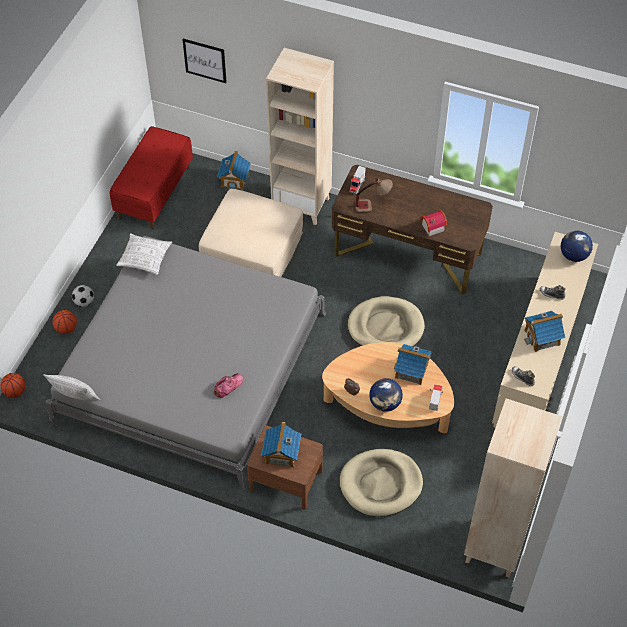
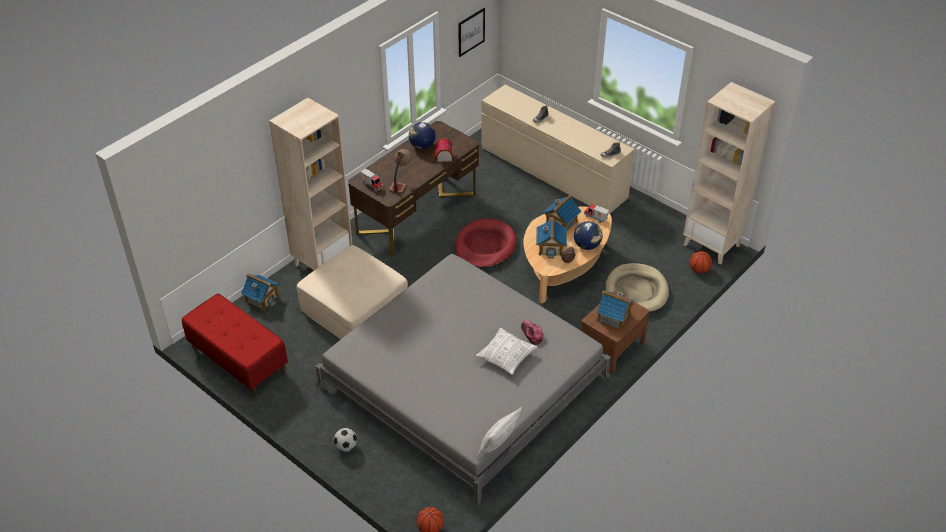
camera: 70 degrees left, 10 degrees down
(66, 329) = (372, 468): basketball -> basketball (699, 270)
(144, 258) = (354, 358): pillow -> pillow (506, 356)
(205, 60) = (203, 202): picture -> picture (471, 32)
(385, 327) = (485, 246): beige dog bed -> red dog bed
(542, 337) = (578, 135): toy house -> toy house (550, 247)
(573, 255) = (509, 98): globe -> globe (422, 146)

